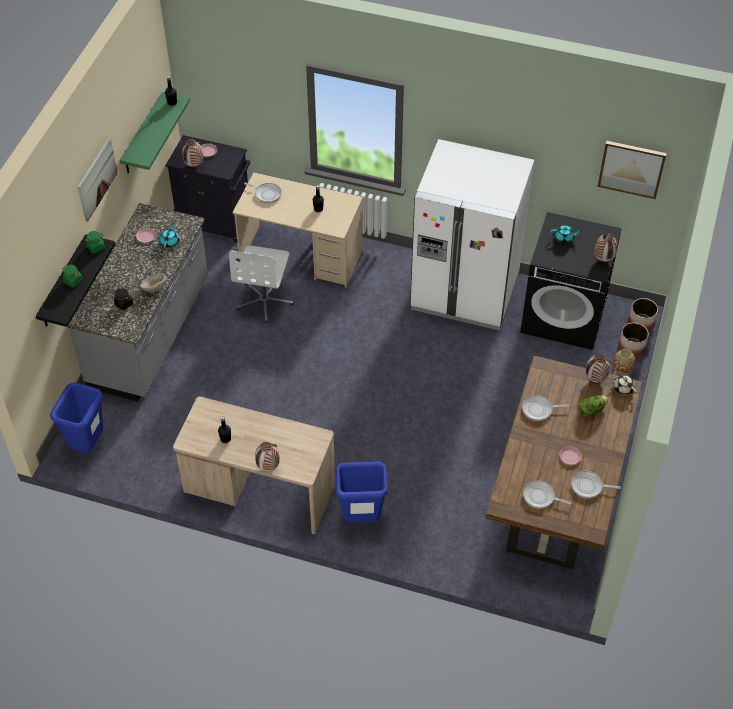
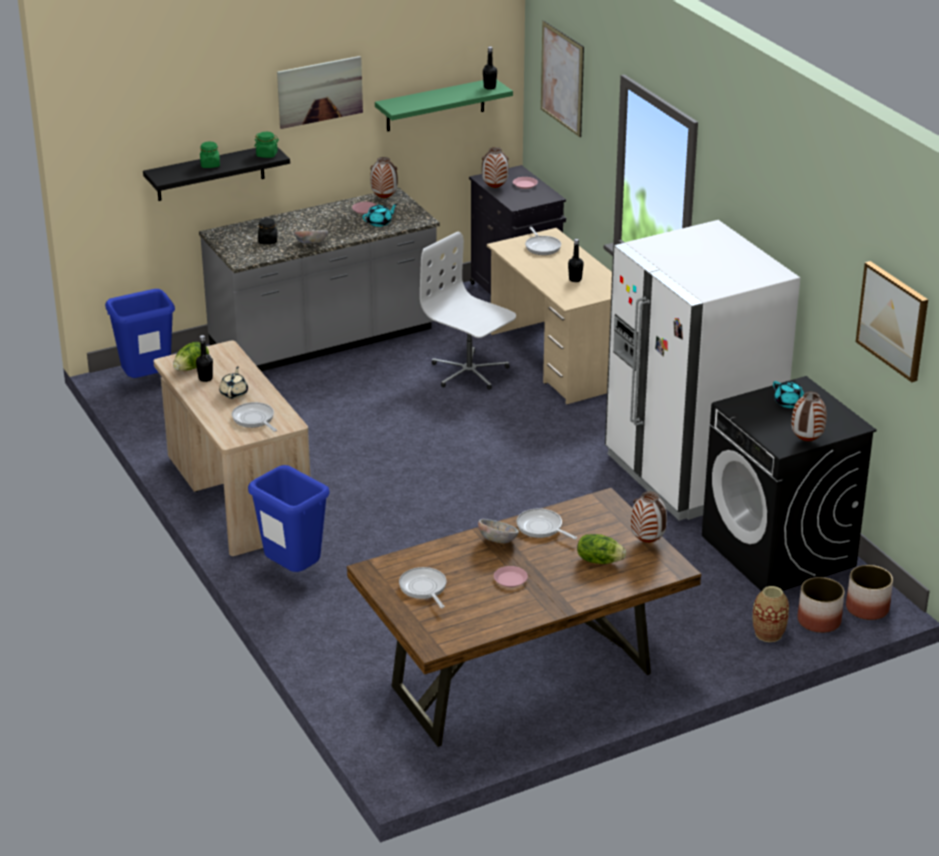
camera: 45 degrees right, 20 degrees down
(205, 436) = (192, 367): none -> lettuce
(227, 74) = (562, 78): none -> picture
(265, 300) = (469, 372): white office chair -> white office chair turned 75 degrees clockwise
(268, 468) = (206, 417): vase -> vase (384, 198)
(531, 435) = (497, 541): none -> bowl
(589, 486) = (489, 612): frying pan -> frying pan (254, 419)
(623, 388) = (668, 565): beige teapot -> beige teapot (234, 393)

